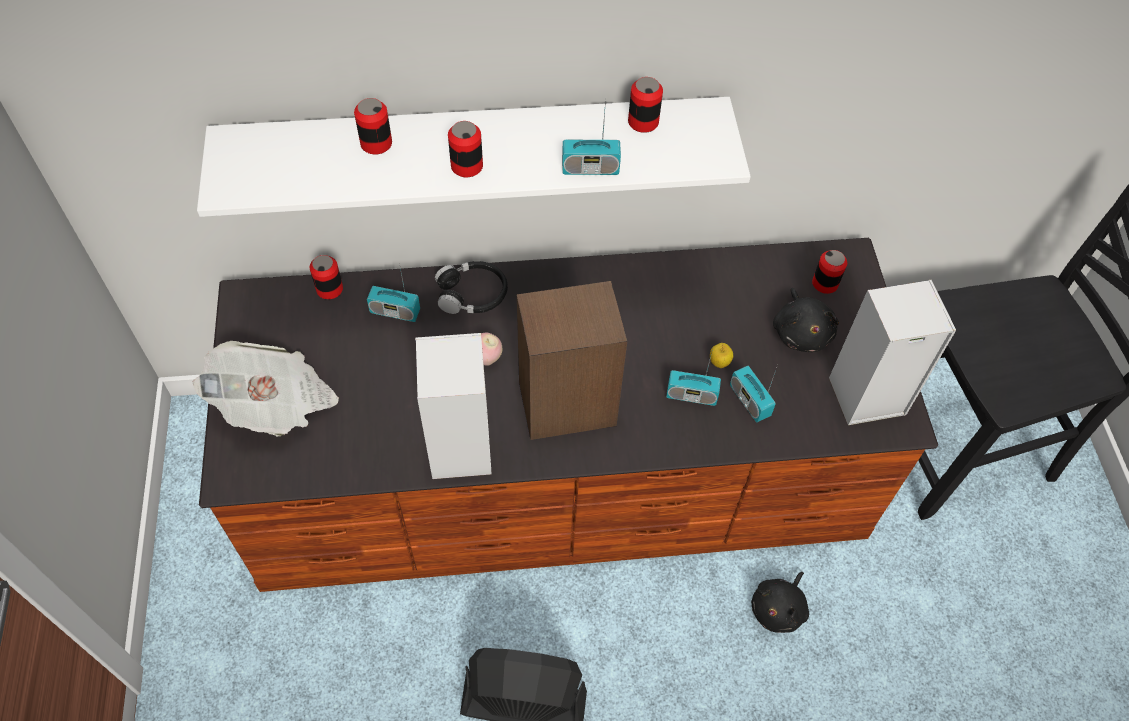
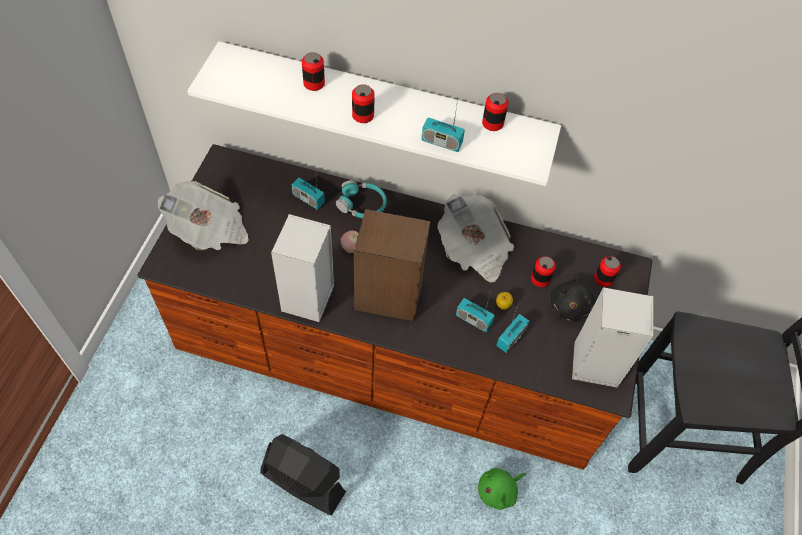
camera: 20 degrees right, 0 degrees up
(329, 289) = (275, 171): can -> can (540, 279)
(472, 294) = (362, 205): black headphones -> turquoise headphones
(648, 303) = (474, 250): none -> newspaper
(749, 401) = (511, 338): radio -> radio turned 135 degrees counterclockwise
(779, 609) = (498, 491): black plush toy -> green plush toy

